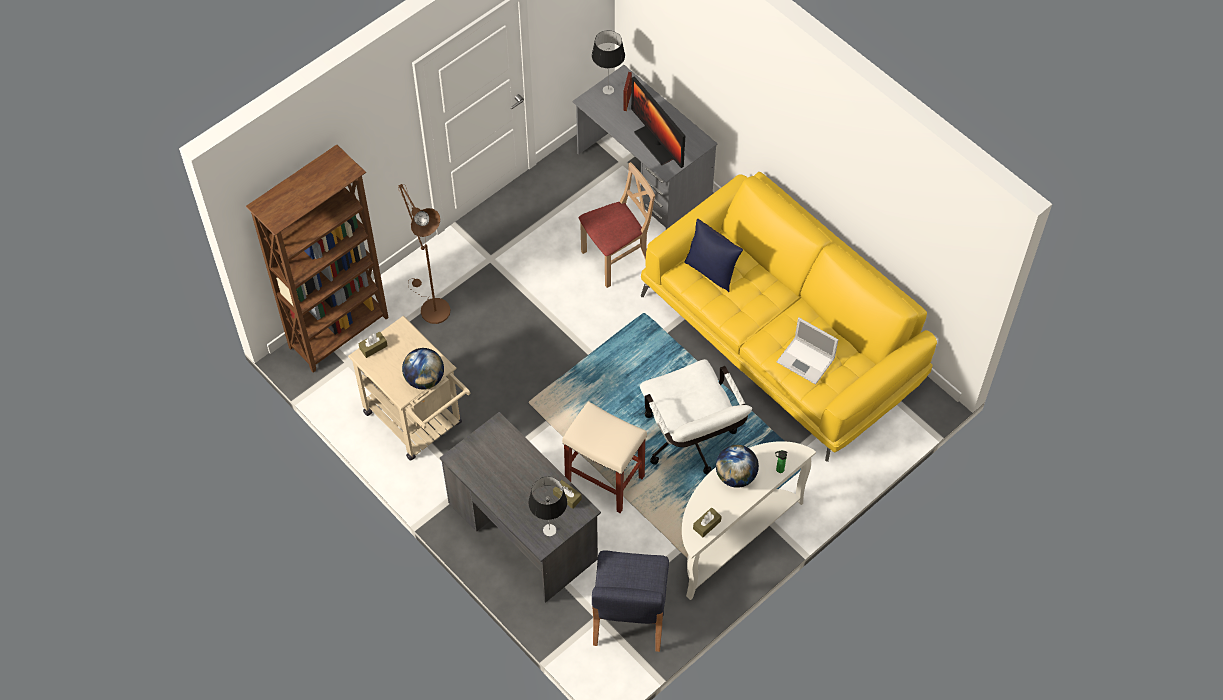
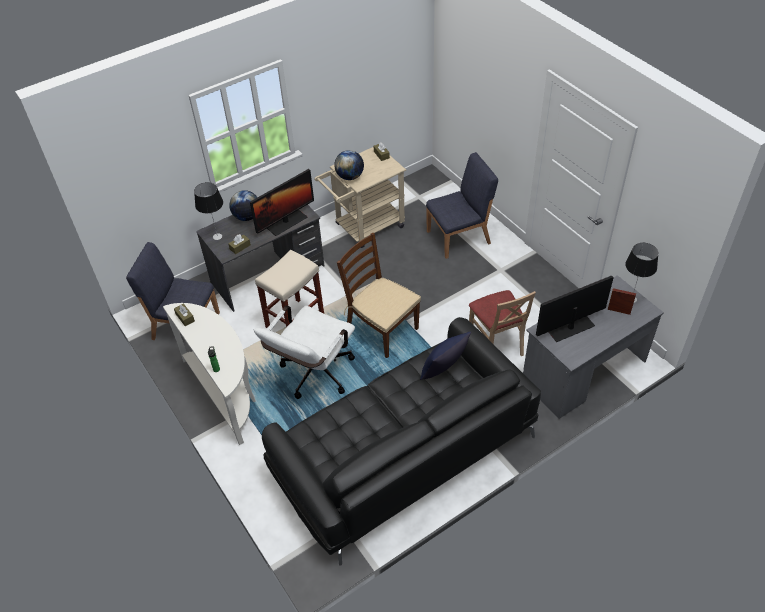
camera: 100 degrees right, 10 degrees down
(340, 332) = (443, 193): brown bookcase -> none
(431, 307) = (459, 237): brown floor lamp -> blue chair
(512, 450) = (286, 222): none -> monitor
(607, 379) = (381, 330): none -> brown chair
(691, 443) = (313, 376): white office chair -> white office chair turned 45 degrees counterclockwise
(736, 476) = (220, 340): globe -> globe (247, 217)
(782, 338) = (402, 453): yellow sofa -> black sofa
(806, 361) = (338, 427): laptop -> none

